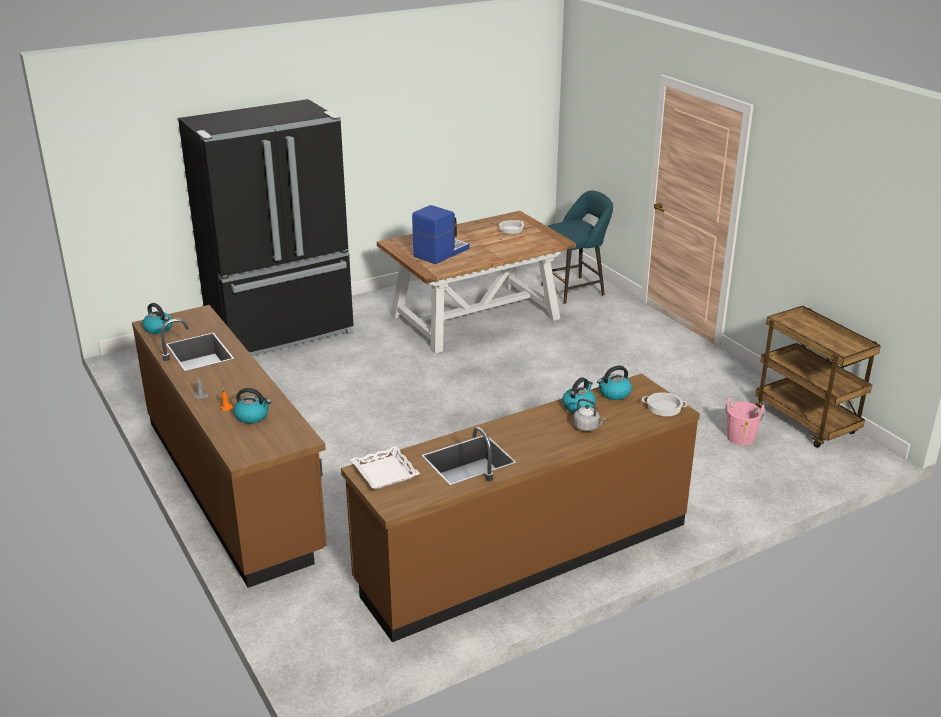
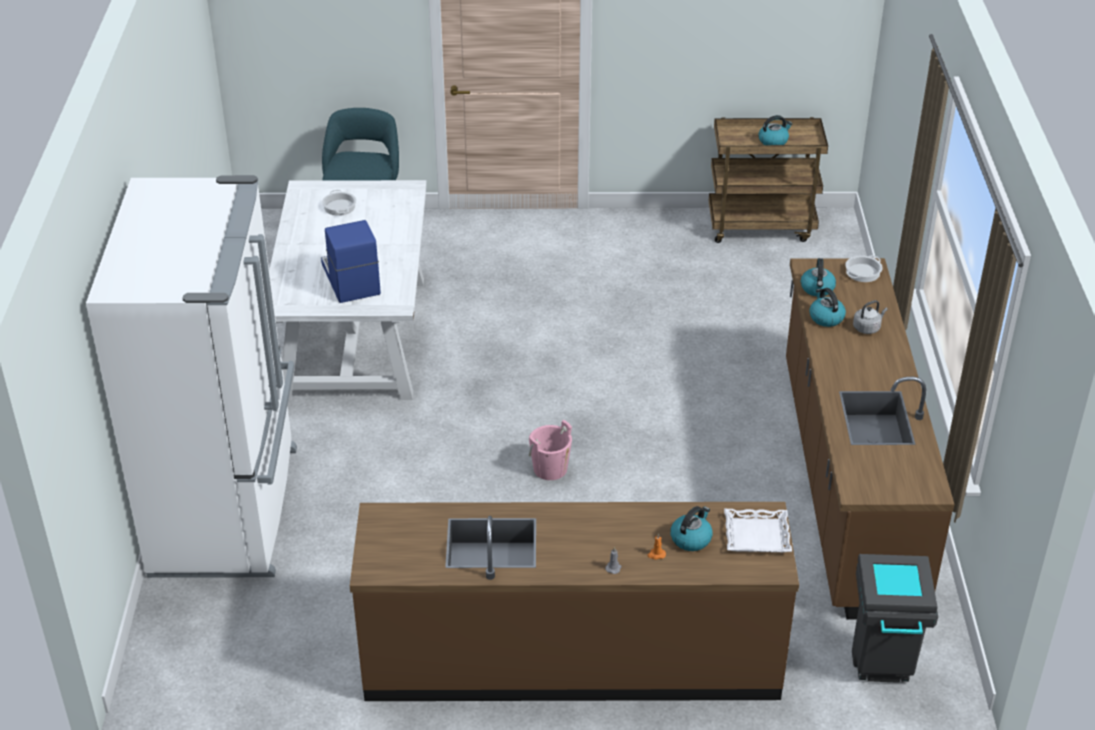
camera: 60 degrees left, 10 degrees up
(159, 329) = (395, 564): kettle -> kettle (773, 141)
(282, 333) = (229, 510): black fridge -> white fridge
(308, 633) = (881, 674): none -> grey trash can
(384, 472) = (868, 478): white tray -> white tray (756, 536)
(476, 317) = (354, 335): brown dining table -> white dining table
(740, 438) = (756, 274): pink bucket -> pink bucket (550, 469)

